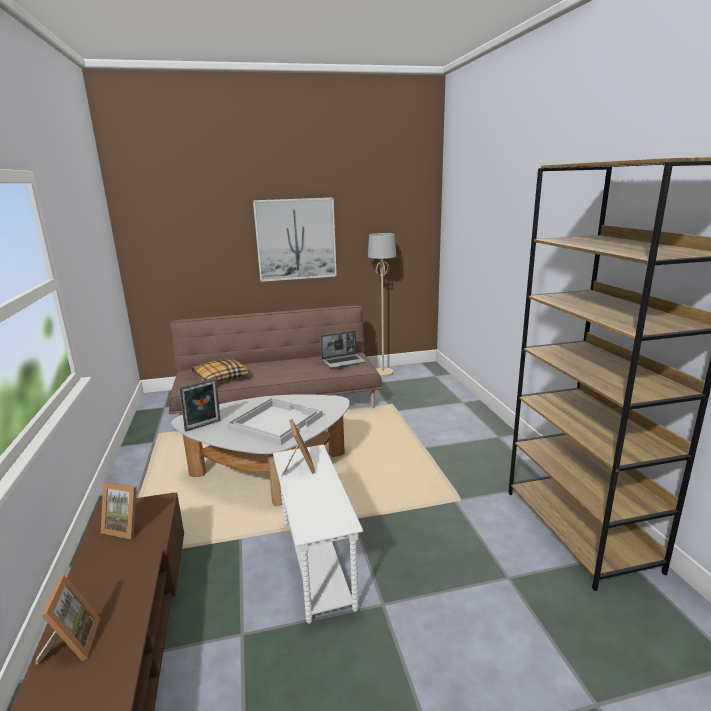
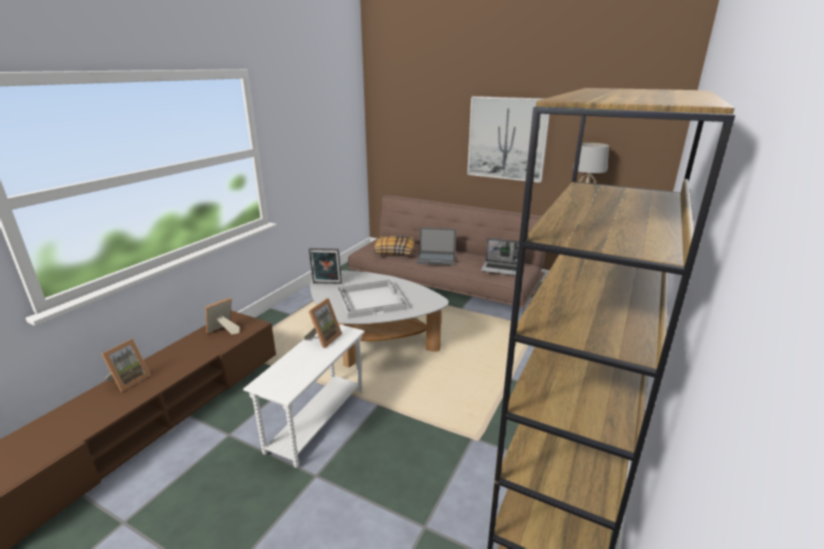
camera: 40 degrees right, 5 degrees up
(126, 527) = (223, 331): picture frame -> picture frame turned 75 degrees clockwise
(275, 371) = (436, 259): none -> laptop

